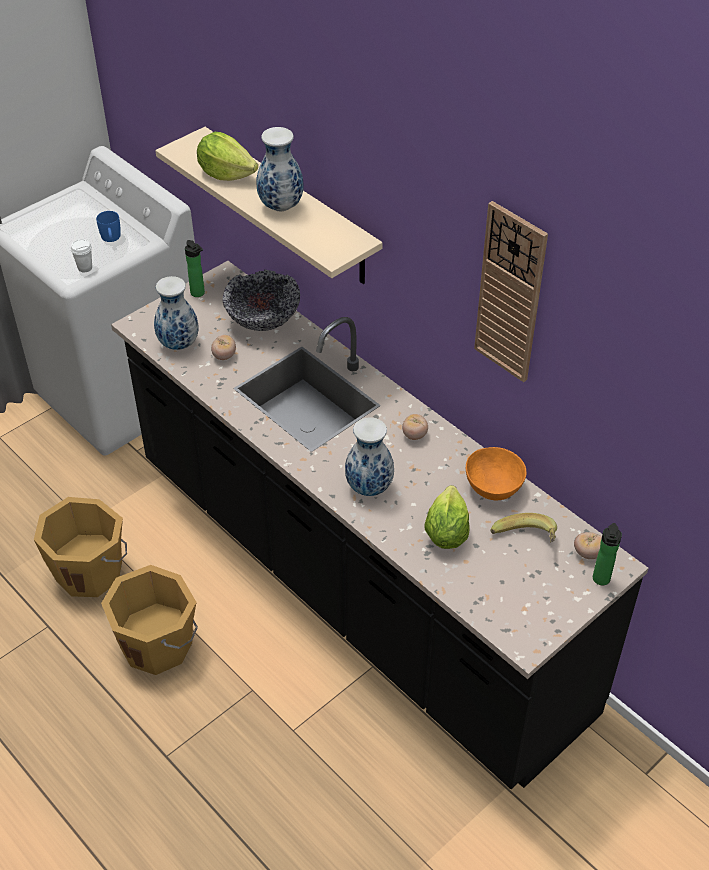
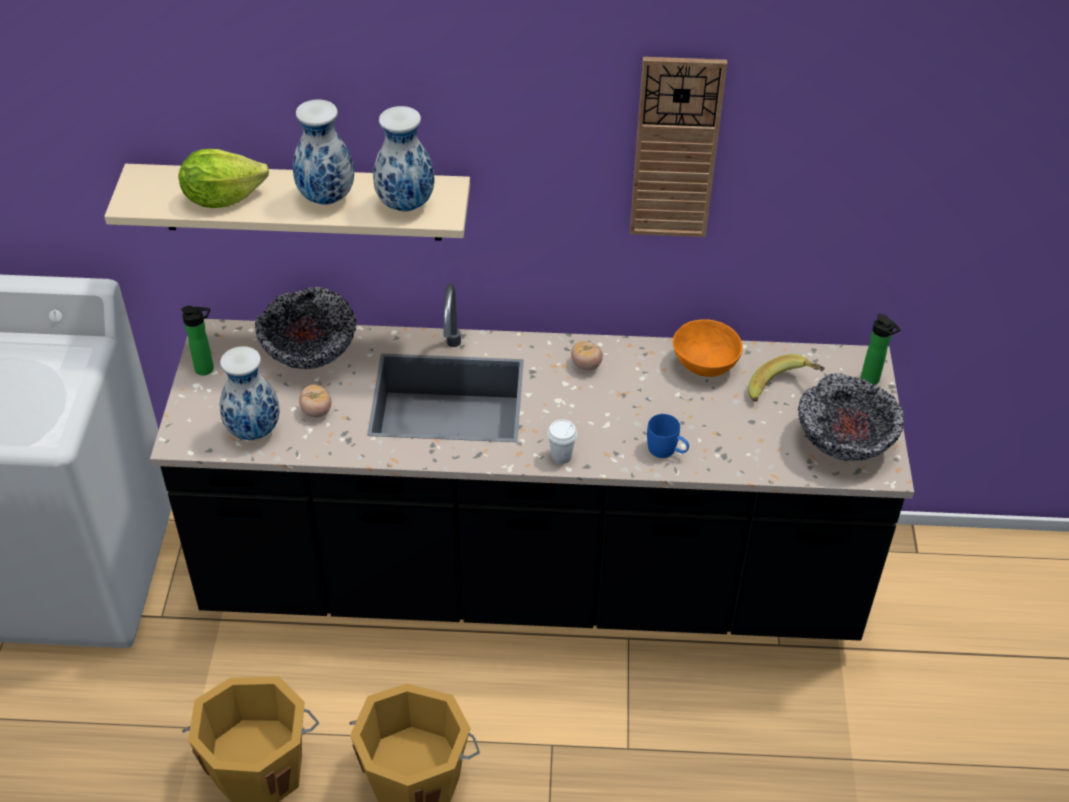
camera: 45 degrees left, 0 degrees up
(85, 268) = (52, 417): white cup -> white cup (561, 456)
(111, 239) = (41, 370): blue mug -> blue mug (667, 451)
(368, 488) = (608, 438): vase -> vase (405, 205)
(446, 533) = (717, 428): lettuce -> none
(522, 604) = (843, 442): none -> bowl
(588, 553) = (837, 366): tomato -> none

